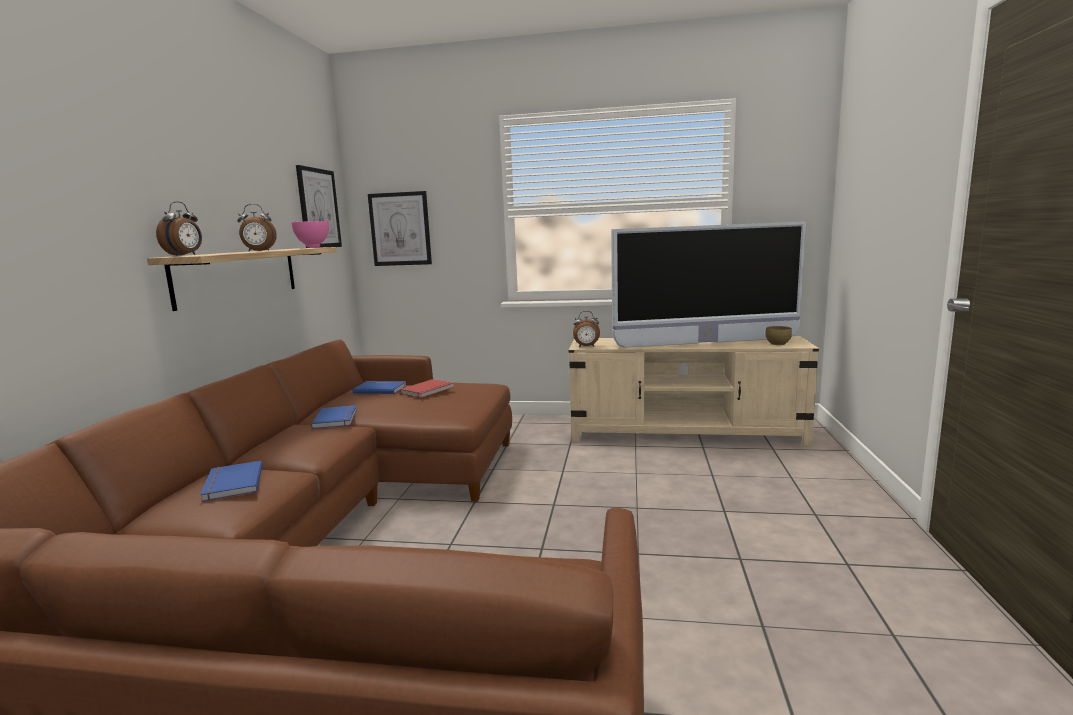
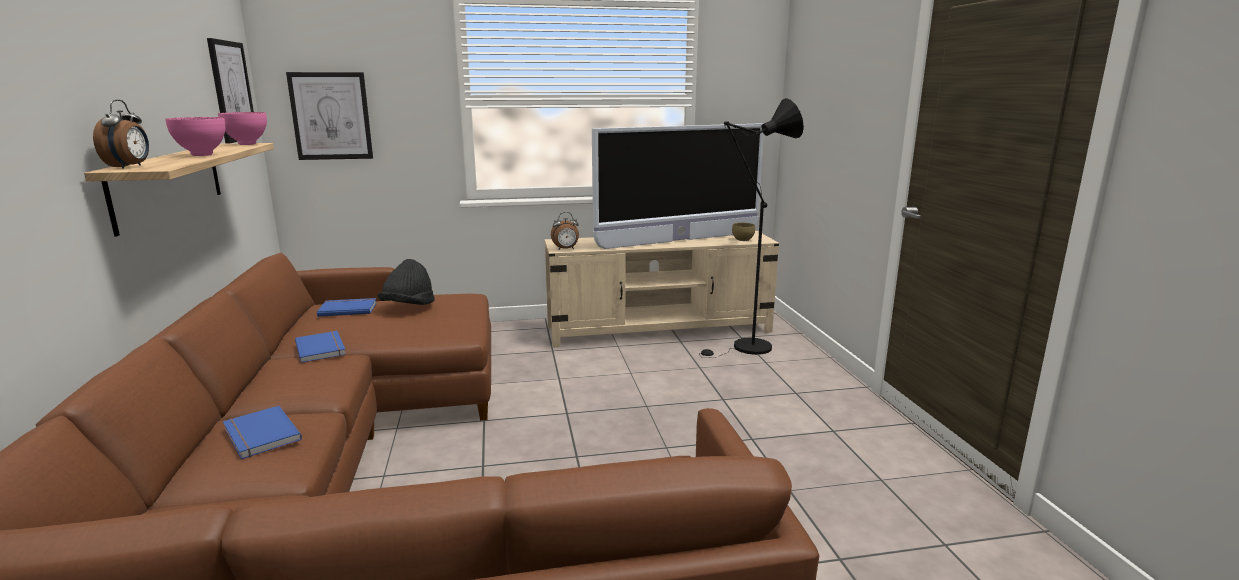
camera: 20 degrees left, 5 degrees up
(259, 251) = (203, 155): alarm clock -> pink bowl
(428, 390) = (408, 307): red book -> black hat
(774, 461) = (746, 348): none -> black floor lamp

